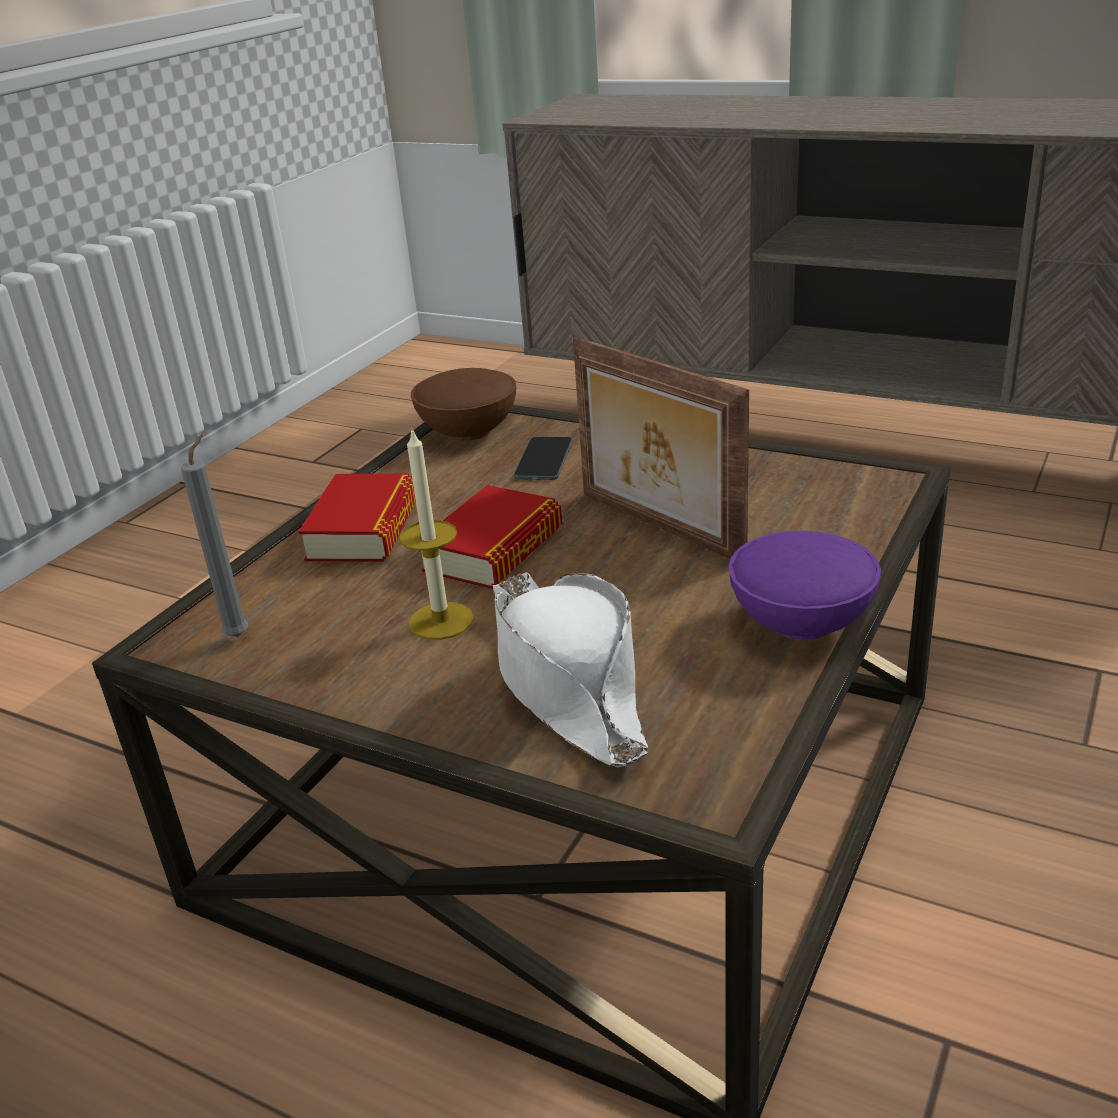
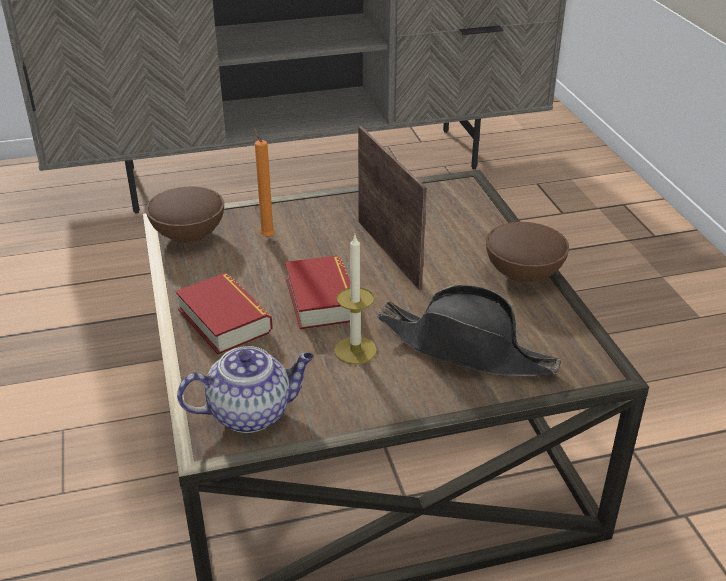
camera: 45 degrees left, 5 degrees up
(240, 634) = (251, 412): grey candle -> teapot
(544, 460) = (266, 236): phone -> orange candle
(567, 681) = (466, 349): white hat -> black hat
(657, 528) = (390, 253): picture frame -> picture frame turned 120 degrees counterclockwise
(804, 621) = (524, 272): purple bowl -> brown bowl

